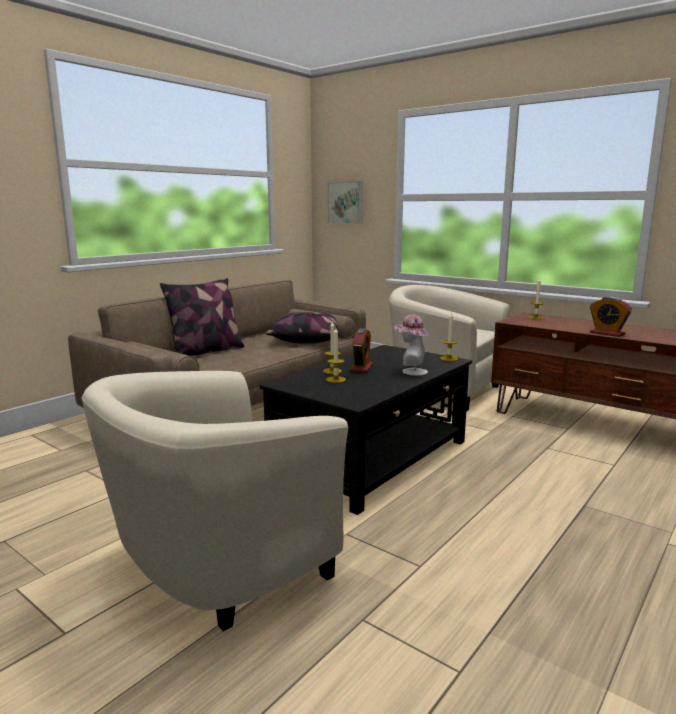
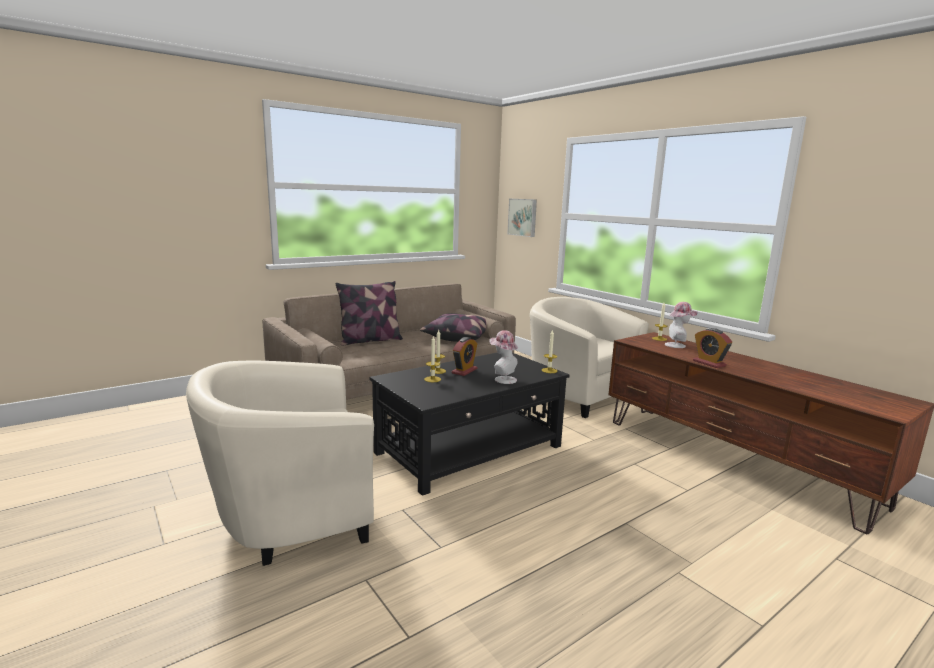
camera: 15 degrees right, 0 degrees up
(559, 321) = (678, 345): none -> hat

